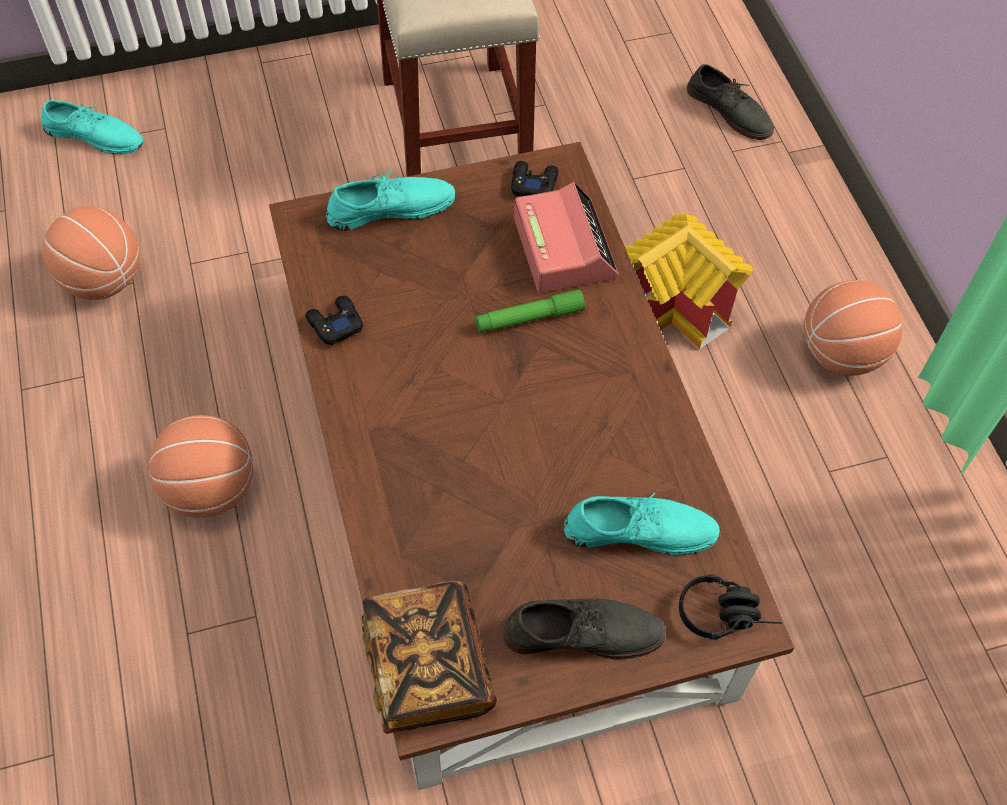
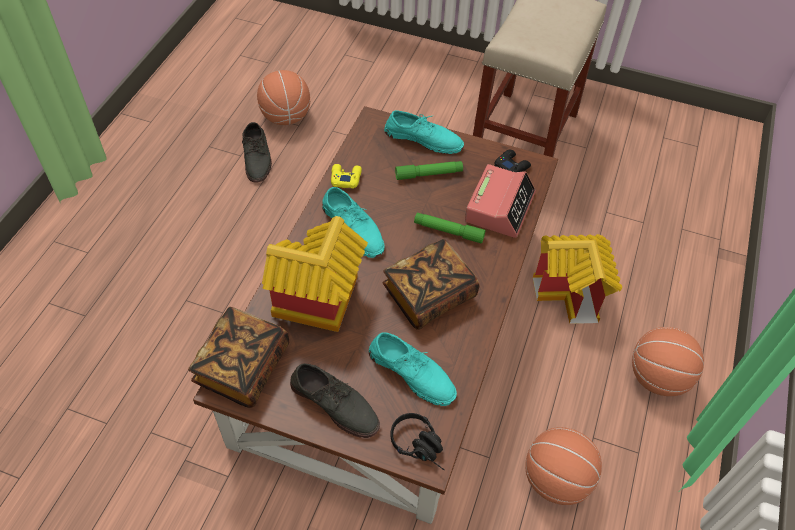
camera: 35 degrees right, 5 degrees down
(94, 135) = (338, 49): turquoise shoe -> turquoise shoe (354, 228)
(211, 489) = (253, 241): basketball -> basketball (556, 479)
(334, 323) = (345, 178): black game controller -> yellow game controller
(439, 254) = (428, 174): none -> green flashlight
(452, 521) = (318, 306): none -> toy house
(576, 418) = (429, 295): none -> book
(730, 110) = (699, 206): grey shoe -> grey shoe (257, 158)

